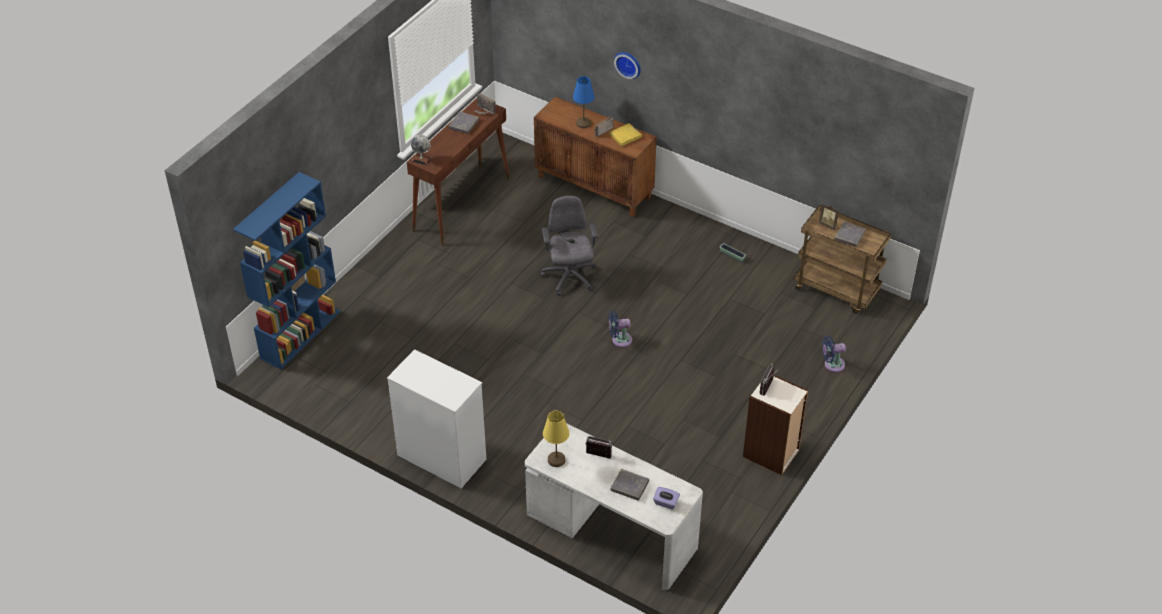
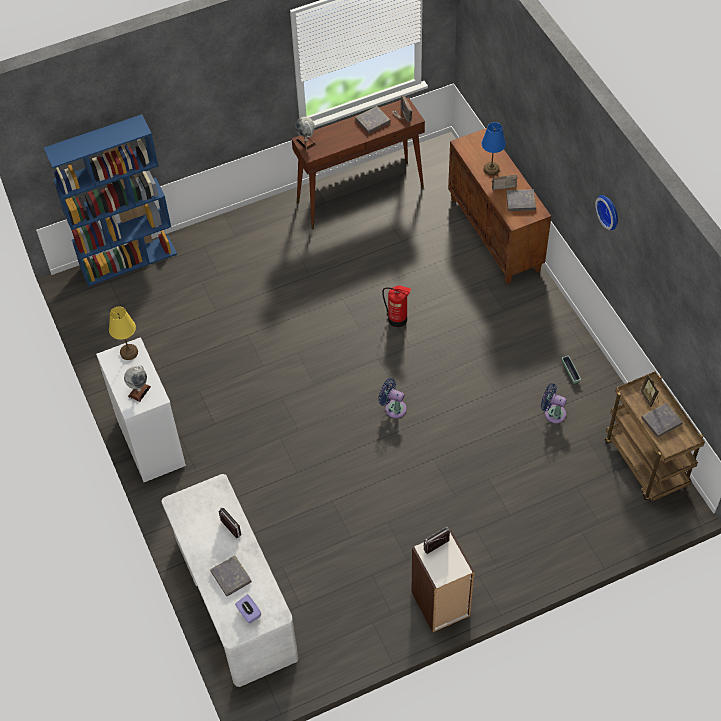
camera: 35 degrees right, 10 degrees up
(449, 386) = (139, 391): none -> globe
(556, 460) = (190, 513): yellow table lamp -> yellow table lamp (129, 353)
(569, 278) = (398, 319): grey office chair -> fire extinguisher
(625, 136) = (520, 202): yellow book -> grey book
(628, 63) = (541, 130): wall clock -> wall clock (609, 211)
(832, 365) = (575, 543): blue fan -> blue fan (552, 413)

